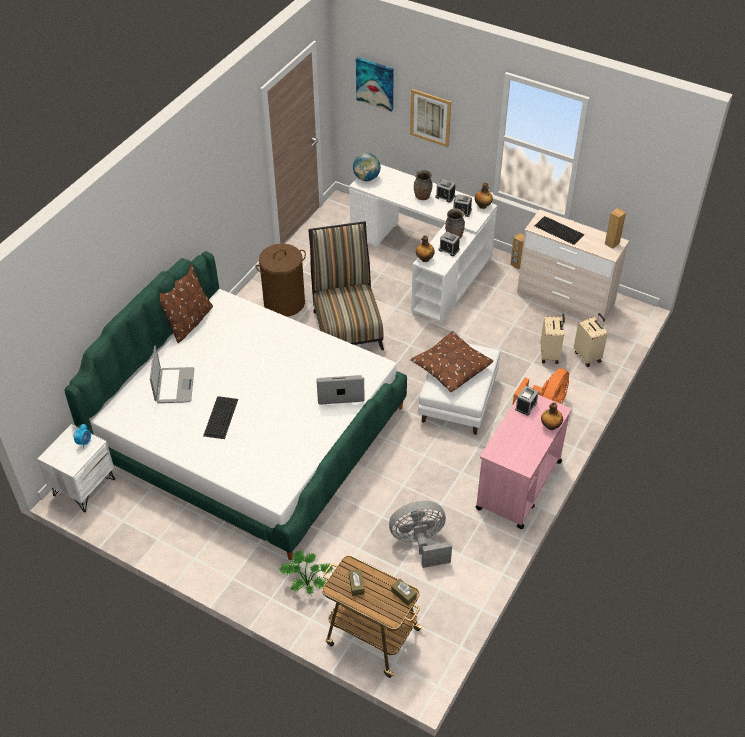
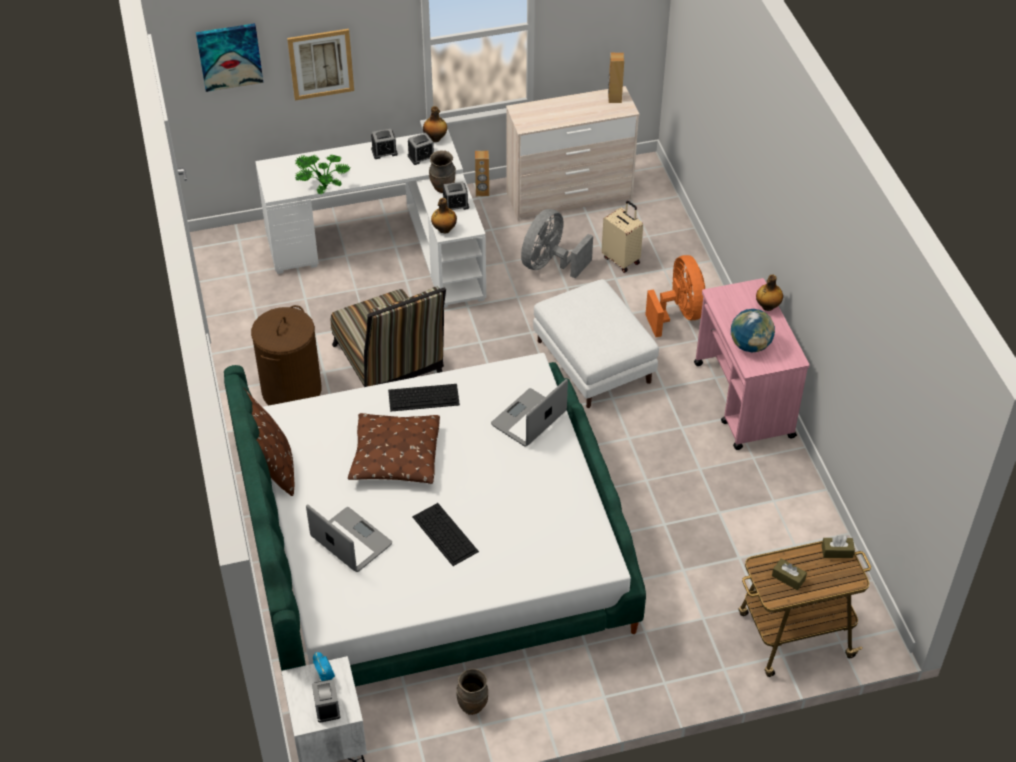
camera: 45 degrees left, 0 degrees up
(307, 582) = (677, 640): potted plant -> potted plant (322, 187)
(347, 326) = (391, 367): chair -> chair turned 150 degrees counterclockwise
(366, 178) = (274, 182): globe -> globe (750, 345)
(420, 543) = (728, 520): grey fan -> grey fan (550, 264)
(422, 197) = (361, 166): brown vase -> brown vase (473, 705)
(451, 367) = (584, 325): brown pillow -> brown pillow (395, 457)
(526, 406) = (724, 303): alarm clock -> alarm clock (327, 707)
(559, 230) = (552, 115): keyboard -> keyboard (424, 397)
(588, 356) = (656, 238): beige suitcase -> none

